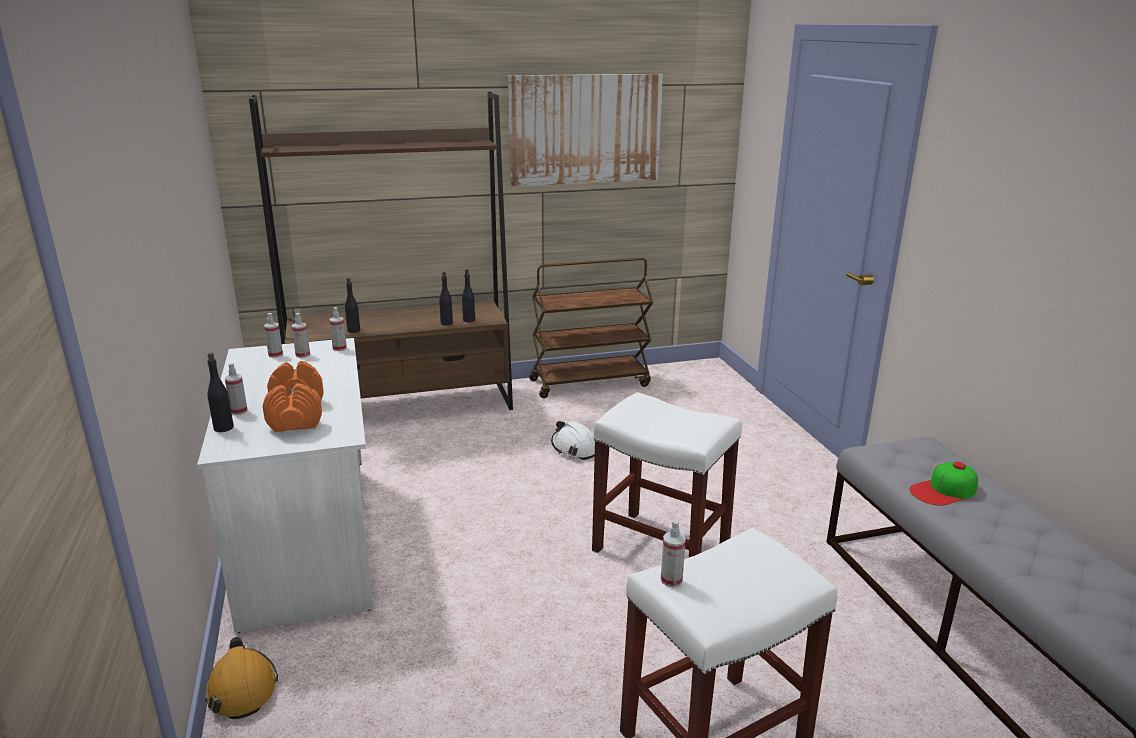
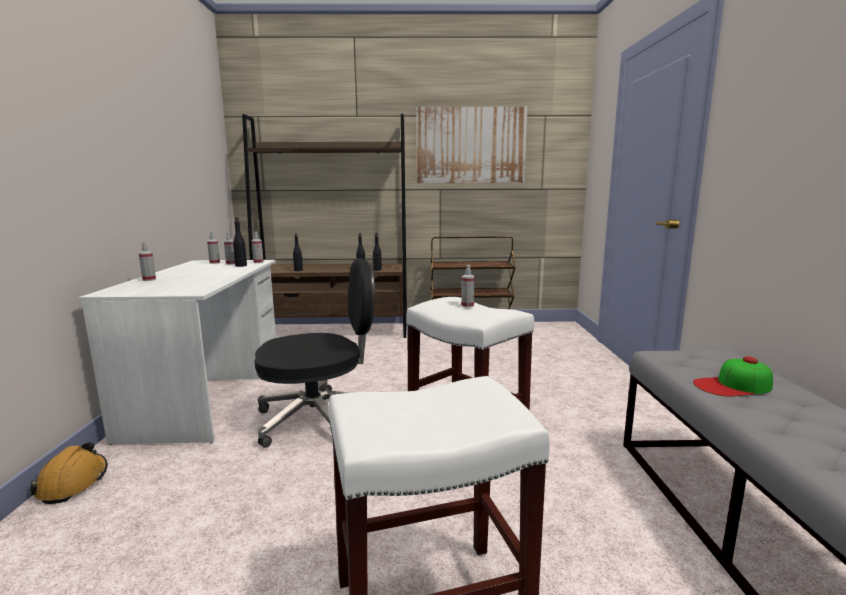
camera: 15 degrees right, 10 degrees down
(223, 428) = (126, 285): black bottle -> black bottle (241, 265)
(296, 415) = (181, 282): orange dumbbell -> none
(480, 556) = (319, 418): none -> black office chair
(574, 448) = (436, 362): white hard hat -> none
(671, 580) = (359, 399): spray bottle -> spray bottle (467, 305)

